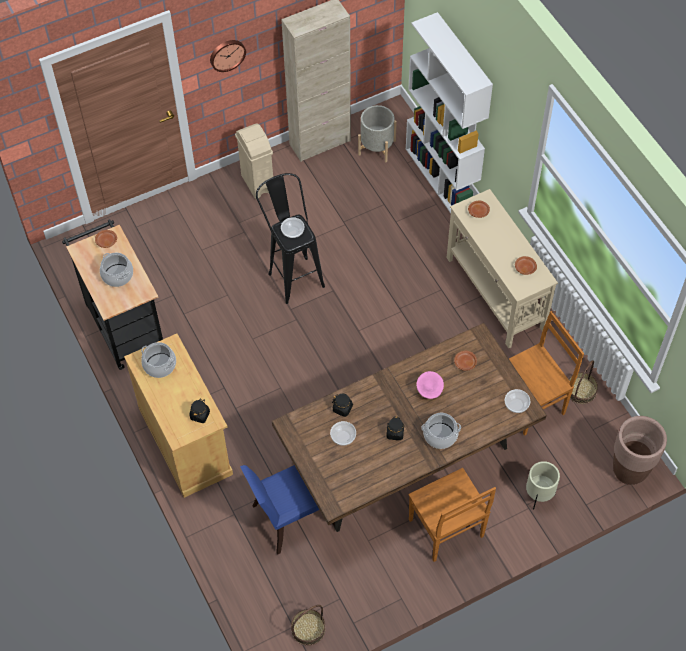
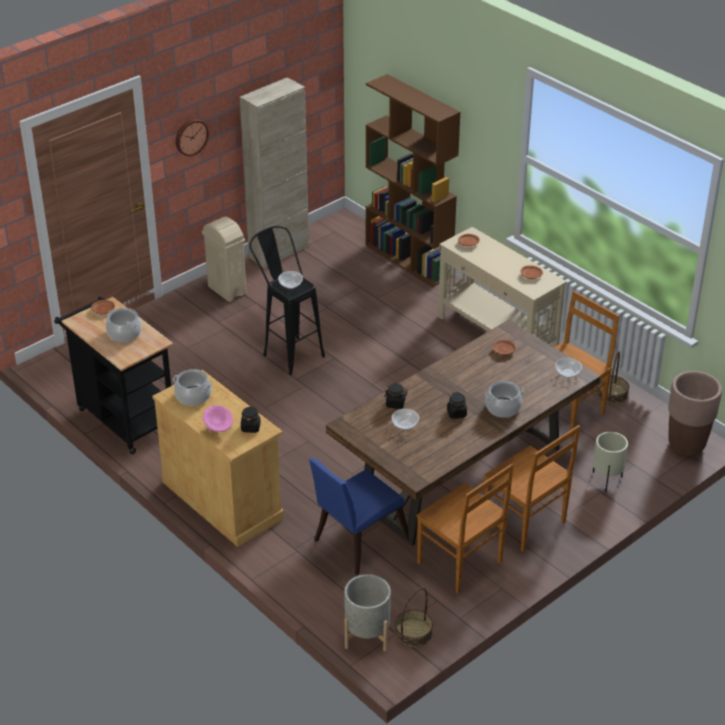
camera: 15 degrees left, 20 degrees down
(374, 562) = (461, 563): none -> brown chair
(377, 147) = (337, 248): grey planter -> grey planter (367, 634)
(429, 391) = (477, 377): pink bowl -> pink bowl (219, 429)
(441, 178) = (409, 260): white bookcase -> brown bookcase

